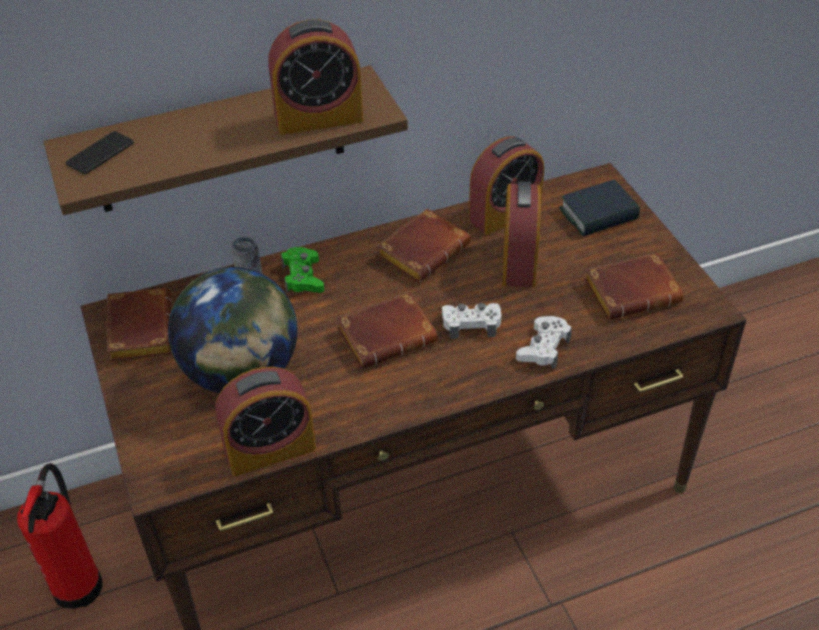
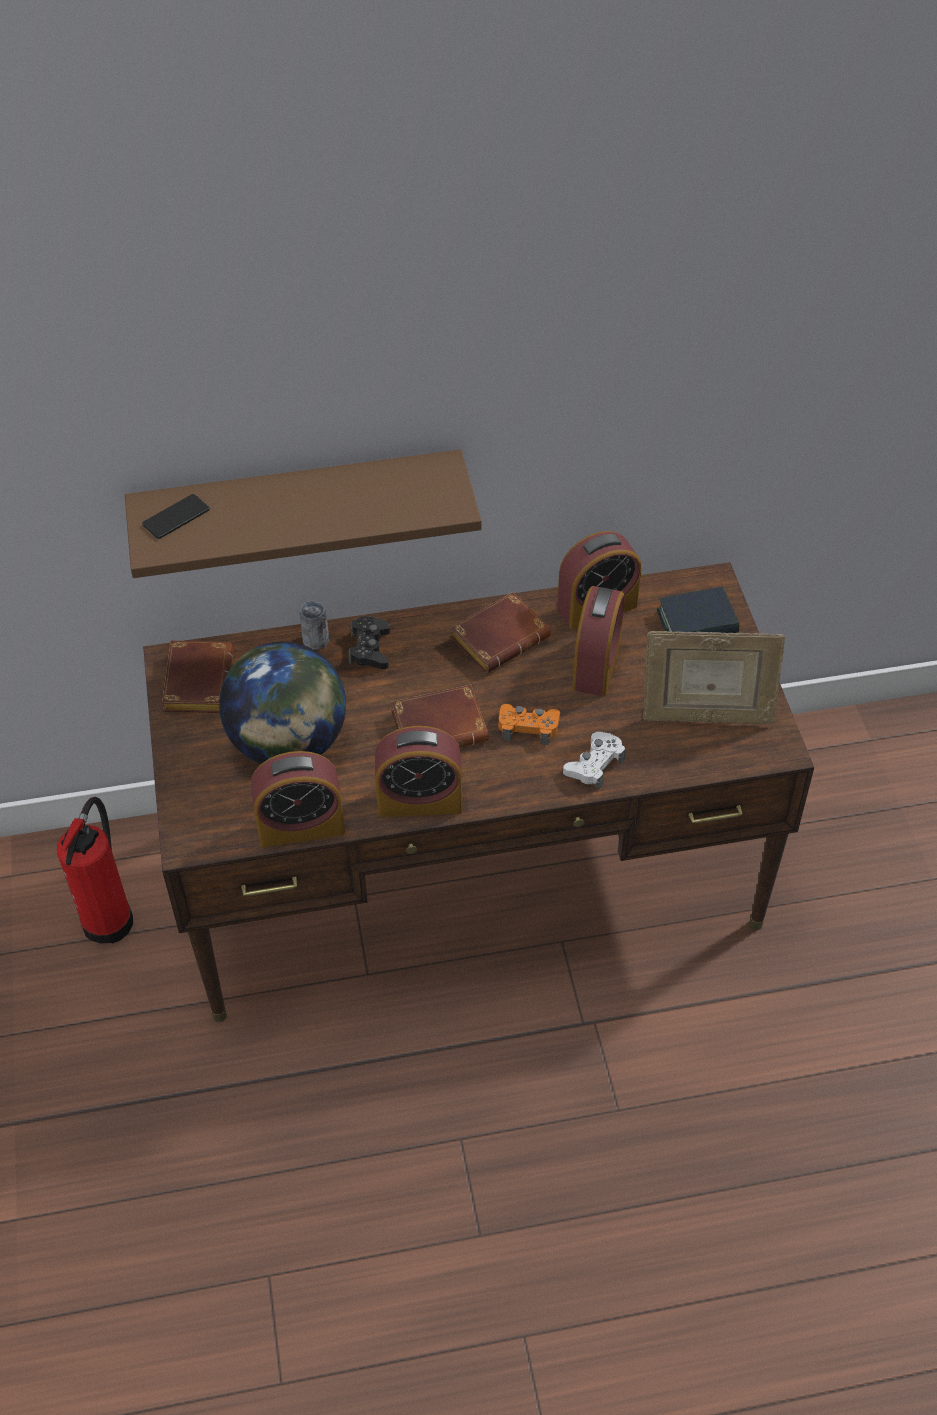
camera: 10 degrees right, 5 degrees up
(303, 277) = (369, 649): green game controller -> black game controller
(319, 118) = (394, 506): alarm clock -> alarm clock (419, 800)
(471, 324) = (528, 727): white game controller -> orange game controller
(633, 291) = (705, 716): brown book -> picture frame

